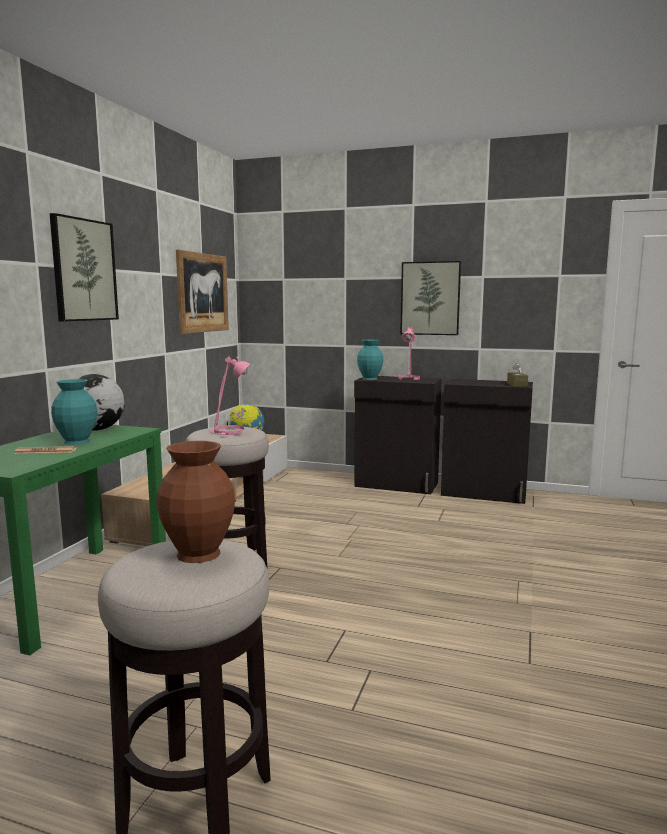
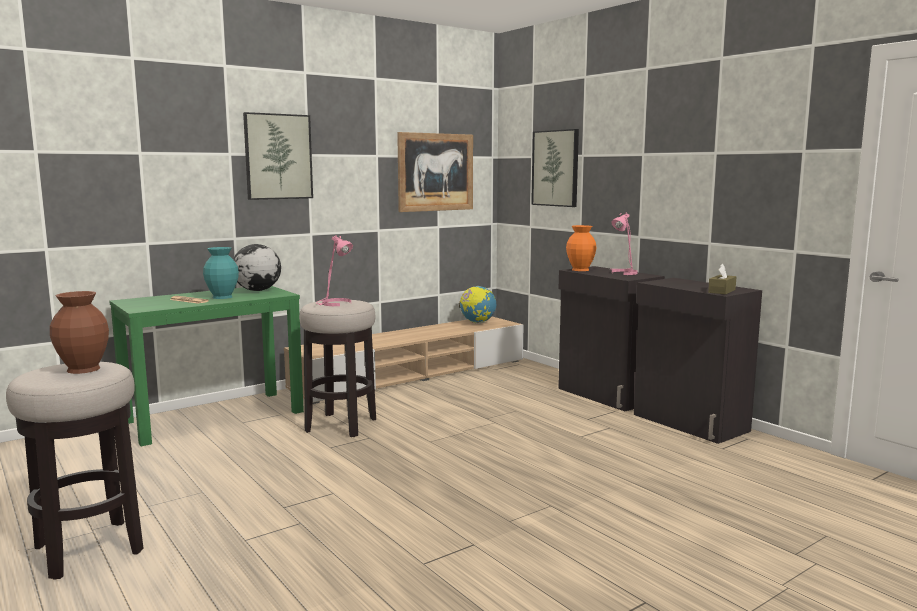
camera: 35 degrees right, 0 degrees up
(370, 379) = (581, 270): turquoise vase -> orange vase
(430, 298) = (659, 179): picture -> picture (556, 168)

